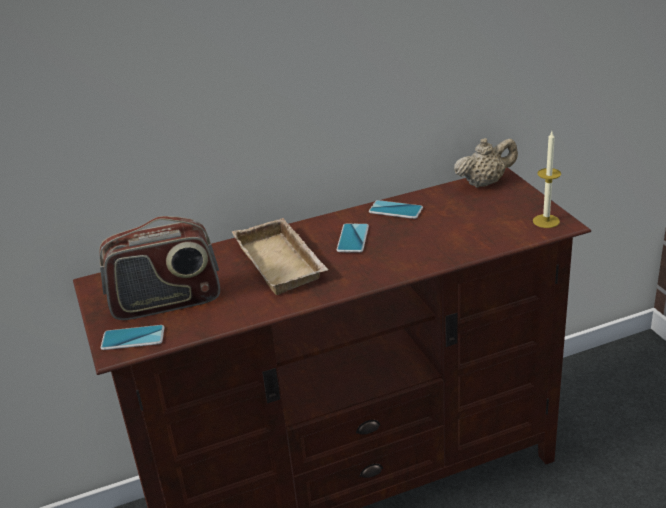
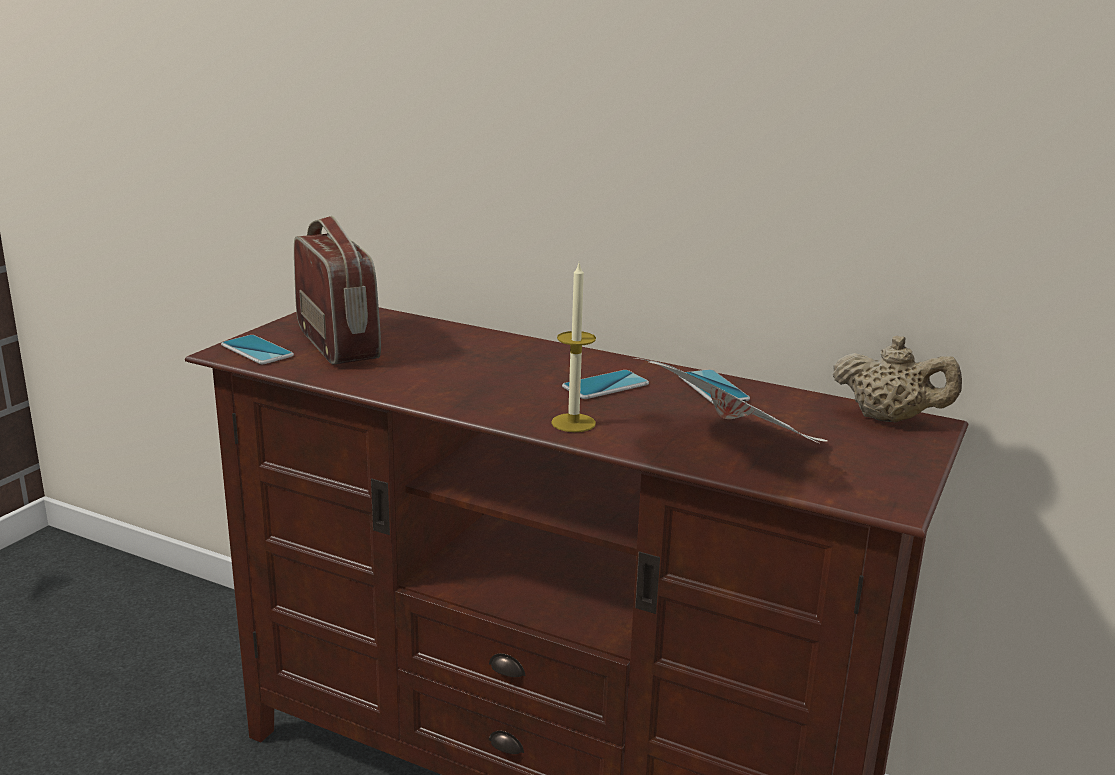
camera: 45 degrees right, 10 degrees down
(166, 302) = (338, 343): radio -> radio turned 150 degrees counterclockwise
(283, 262) = (495, 368): beige tray -> none
(471, 238) = (732, 452): none -> newspaper
(546, 221) = (874, 489): candle -> candle (573, 423)

